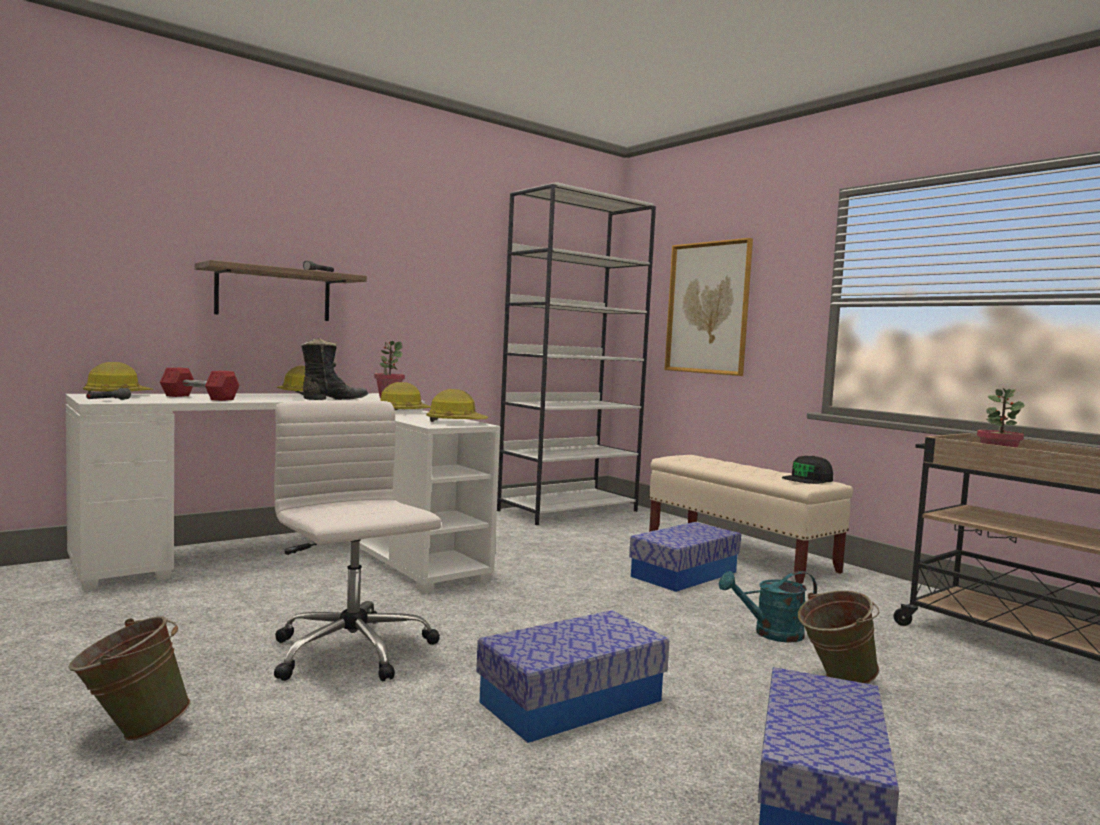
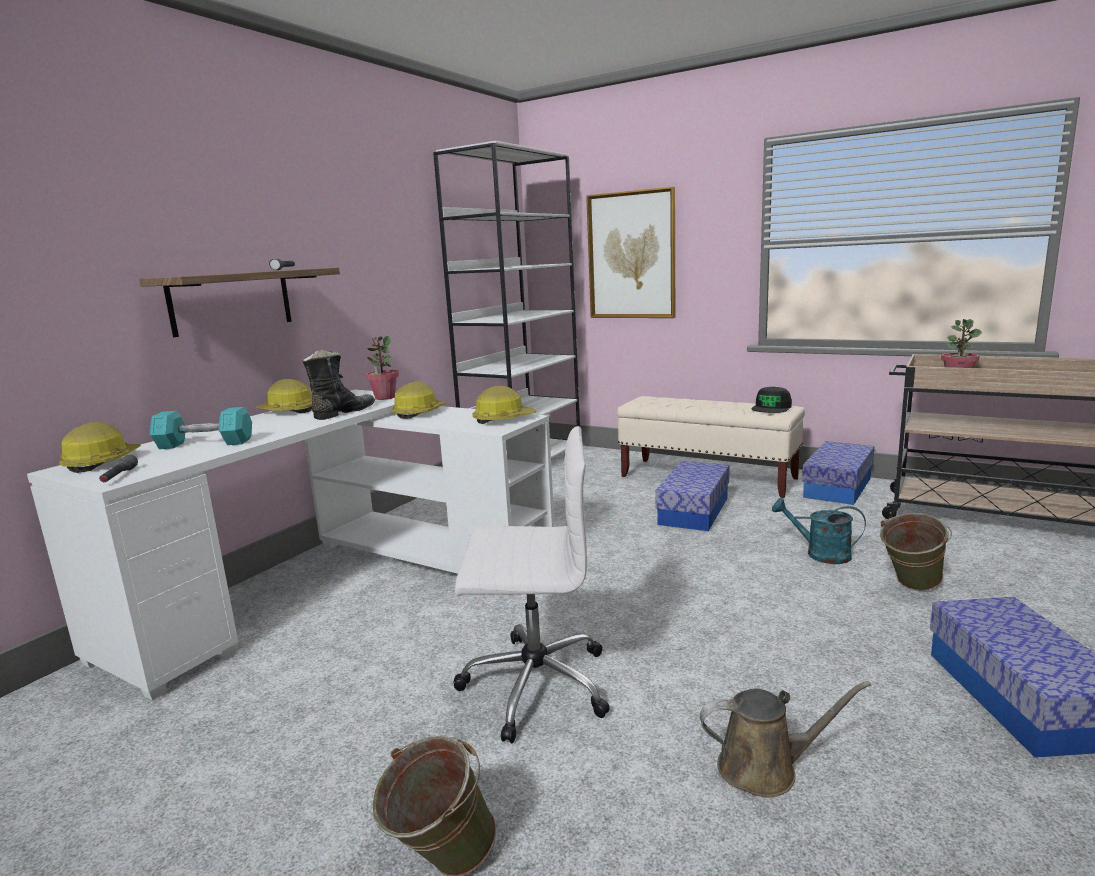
camera: 20 degrees left, 10 degrees up
(199, 398) = (205, 444): red dumbbell -> turquoise dumbbell
(353, 652) = (533, 684): white office chair -> white office chair turned 150 degrees clockwise
(464, 760) = (765, 768): none -> brown watering can
(571, 701) = (767, 672): storage box -> storage box (837, 487)
(770, 634) = (820, 554): turquoise watering can -> turquoise watering can turned 60 degrees clockwise

